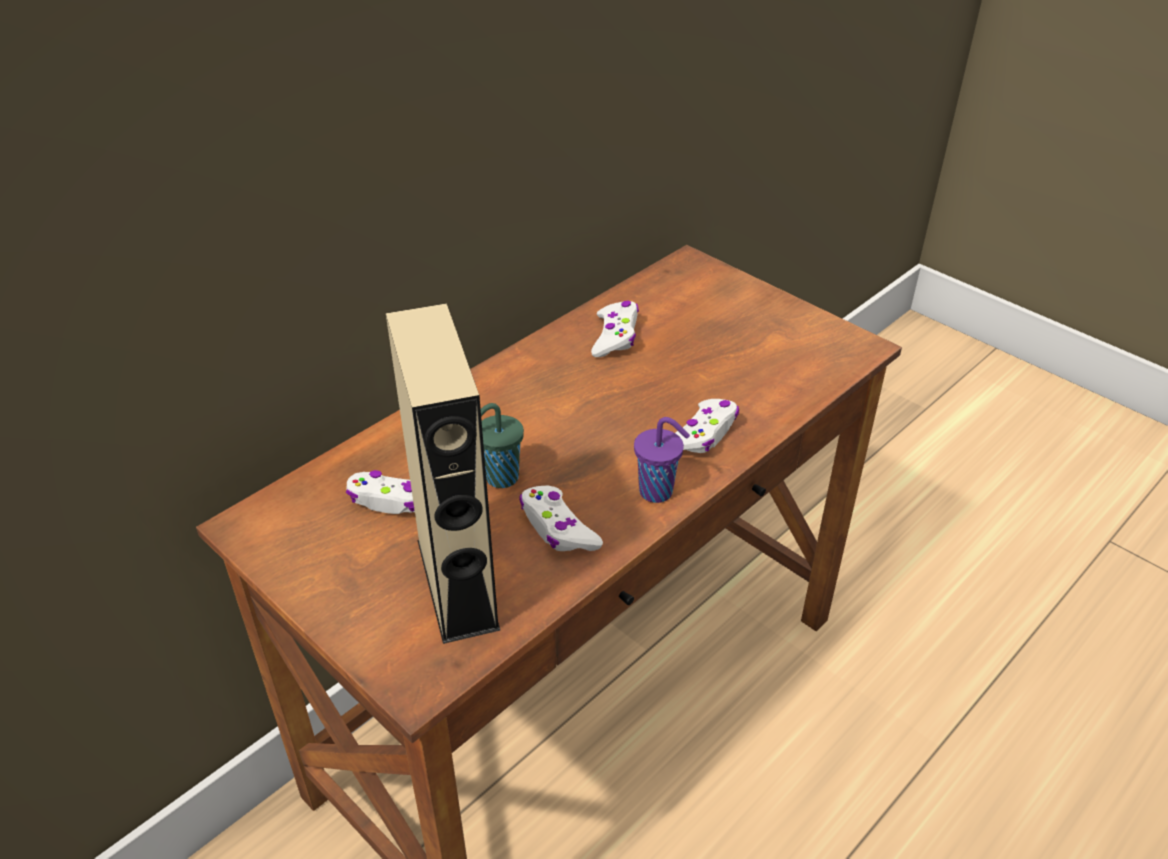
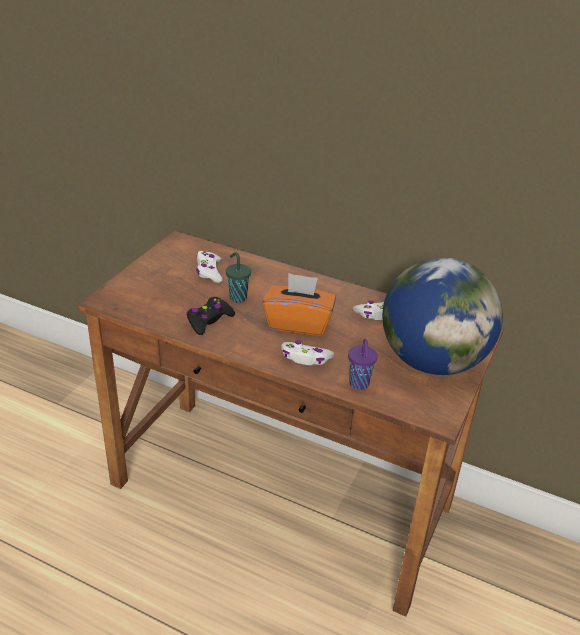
camera: 70 degrees right, 5 degrees down
(457, 583) = (162, 299): beige speaker -> none
(558, 528) = (209, 320): white game controller -> black game controller
(608, 422) = (298, 323): none -> orange tissue box
(658, 492) = (249, 348): purple cup -> purple cup (359, 384)
(743, 320) = (432, 361): none -> globe

